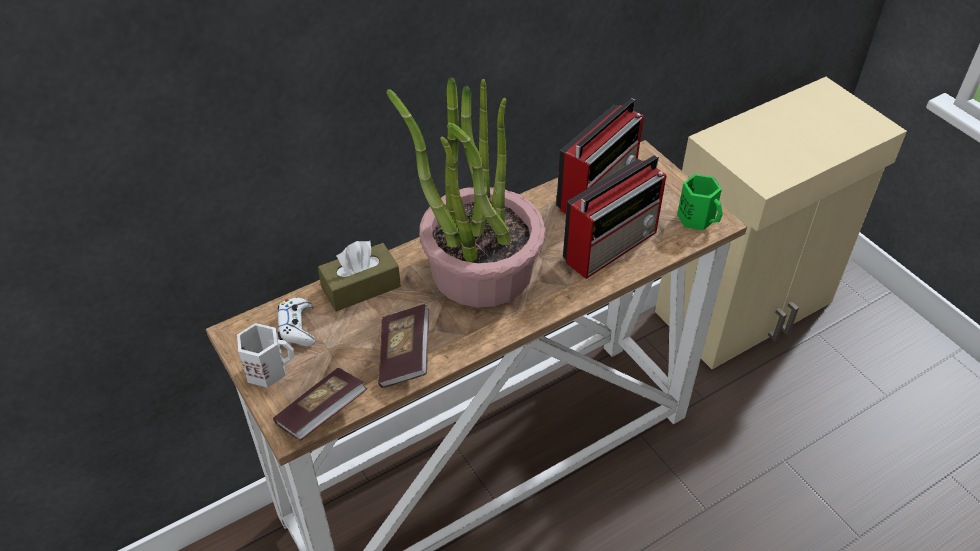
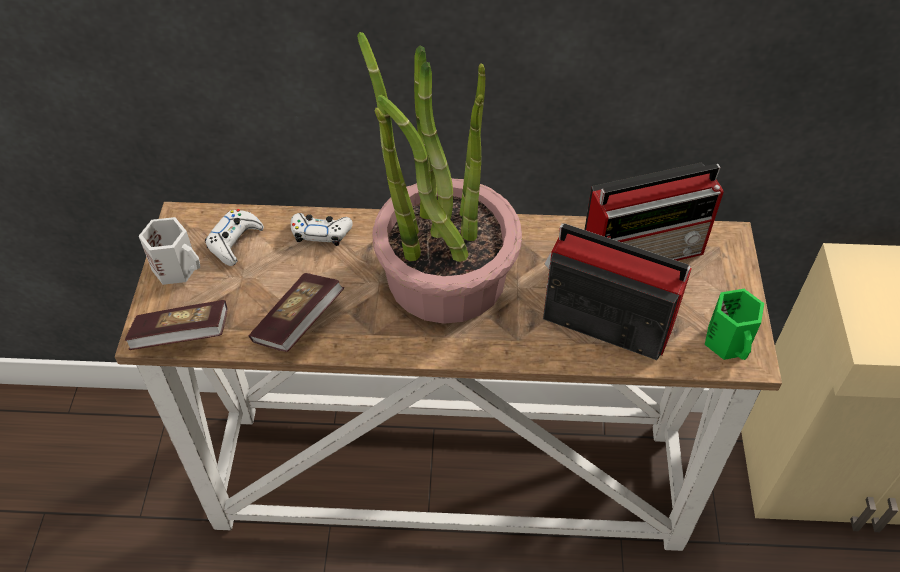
camera: 35 degrees right, 5 degrees up
(361, 287) = (321, 233): brown tissue box -> white game controller
(612, 245) = (603, 321): radio -> radio turned 150 degrees counterclockwise

